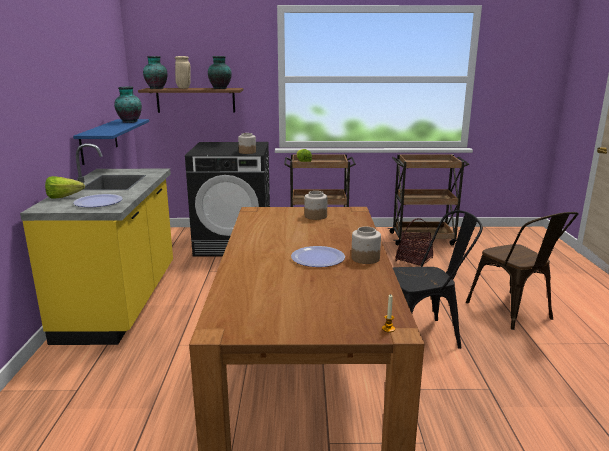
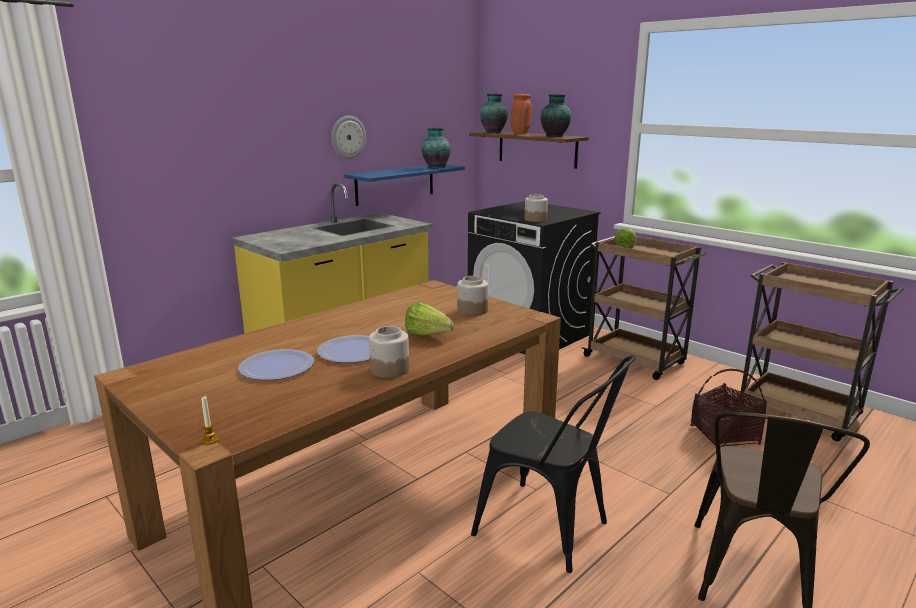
camera: 45 degrees right, 0 degrees up
(67, 197) = (288, 232): lettuce -> lettuce (430, 336)
(70, 99) = (348, 137): none -> wall clock
(98, 202) = (293, 241): plate -> plate (277, 367)
(183, 88) = (520, 133): beige vase -> orange vase

